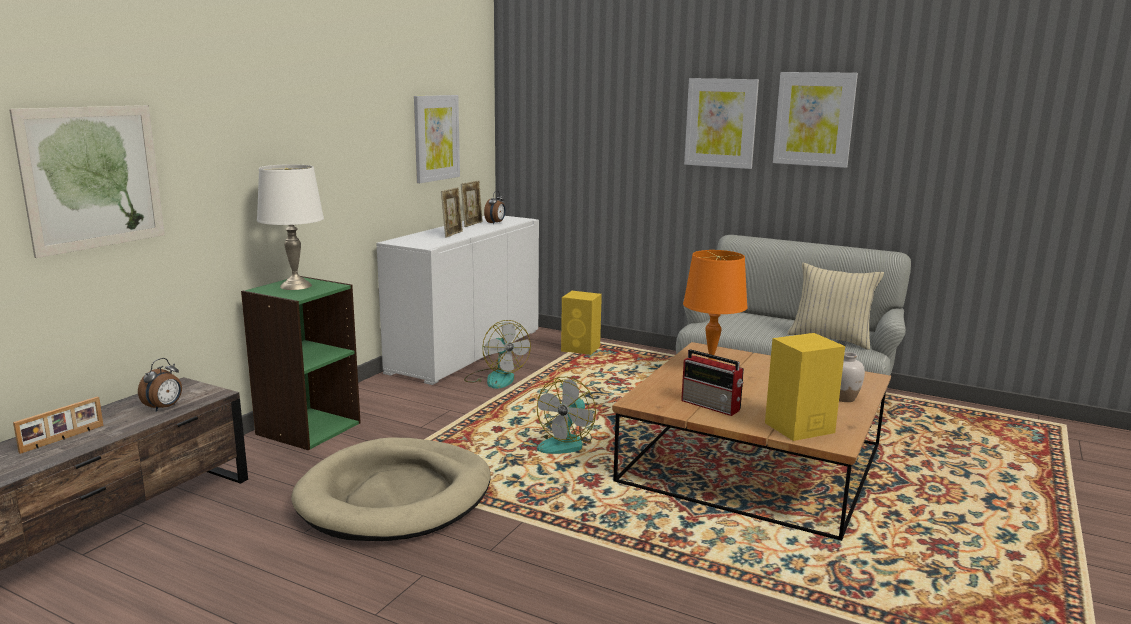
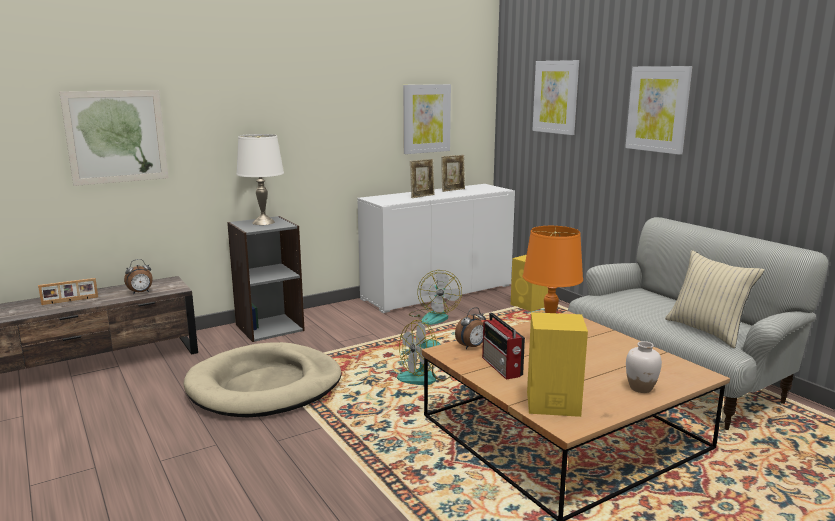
camera: 30 degrees right, 0 degrees up
(308, 428) = (269, 327): green bookcase -> grey bookcase
(495, 223) = (473, 190): alarm clock -> alarm clock (472, 347)
(814, 119) = (741, 106): picture -> picture (556, 97)

